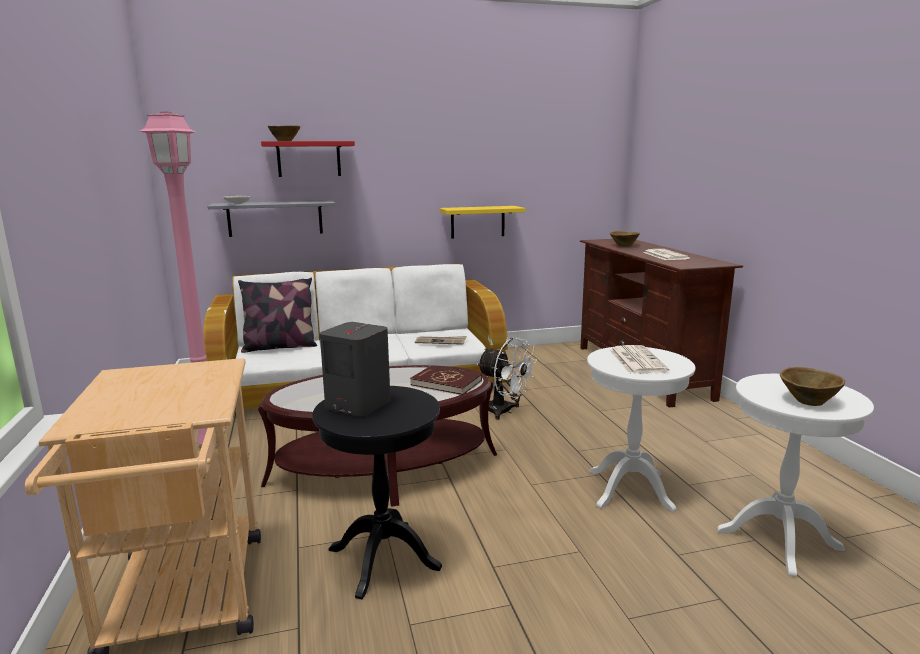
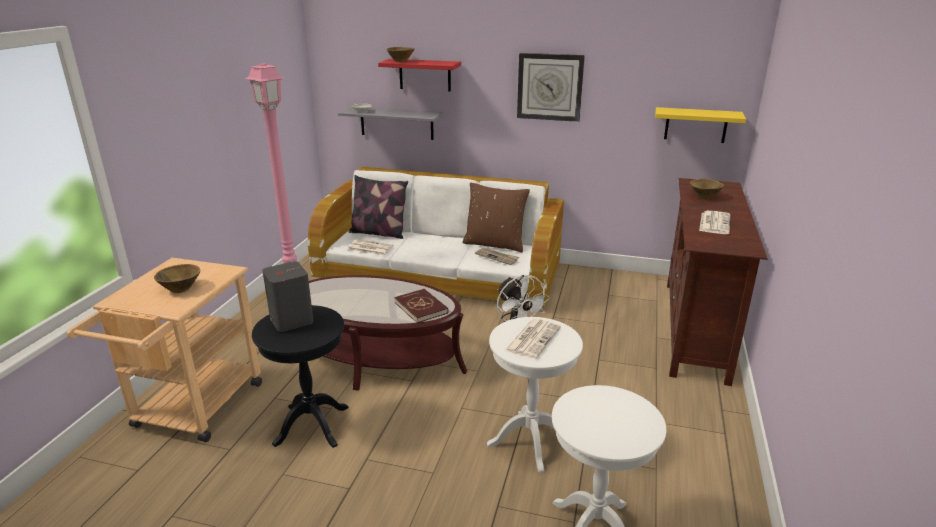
camera: 30 degrees right, 10 degrees up
(288, 359) = (369, 248): none -> newspaper
(422, 333) = (495, 244): none -> brown pillow
(448, 164) = (550, 87): none -> wall clock
(477, 222) = (575, 144): yellow shelf -> yellow shelf (696, 125)
(808, 400) = (599, 427): brown bowl -> brown bowl (181, 288)

